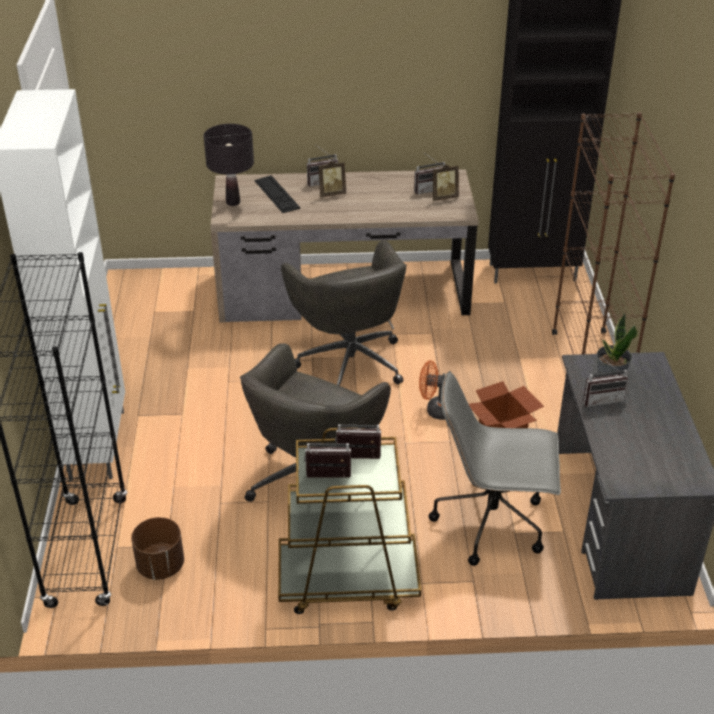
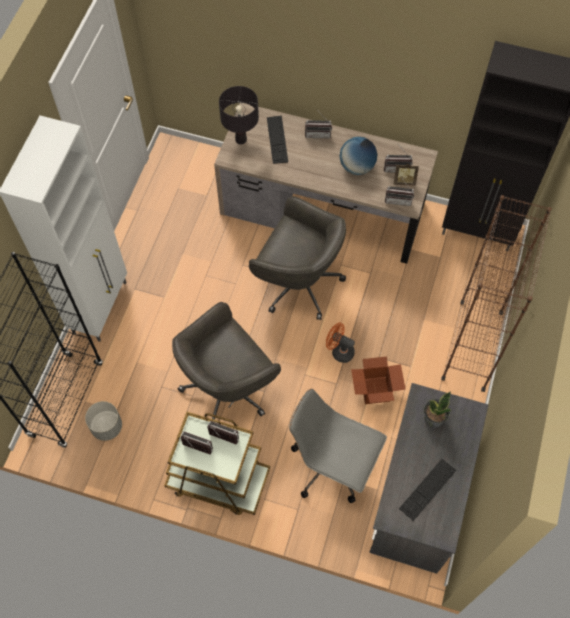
camera: 20 degrees right, 25 degrees up
(161, 566) = (107, 427): brown planter -> grey planter
(331, 193) = (319, 151): picture frame -> none
(349, 361) = (298, 282): grey office chair -> grey office chair turned 60 degrees counterclockwise
(383, 197) = (357, 166): none -> globe
(601, 399) = (417, 436): radio -> radio (398, 199)
(648, 443) = (427, 489): none -> keyboard

